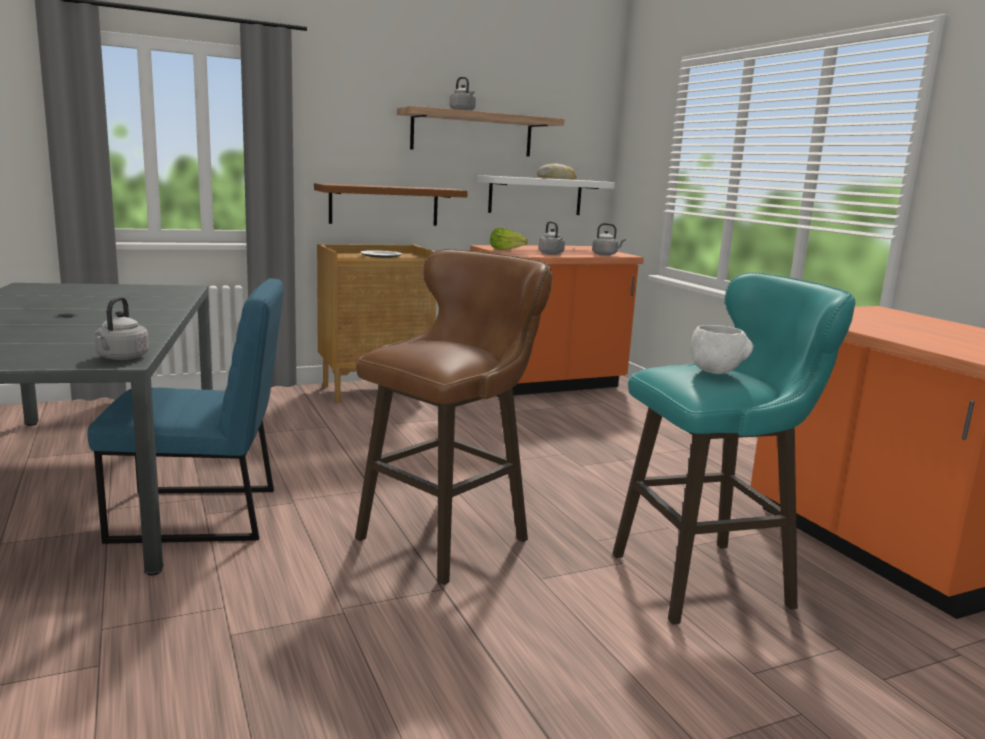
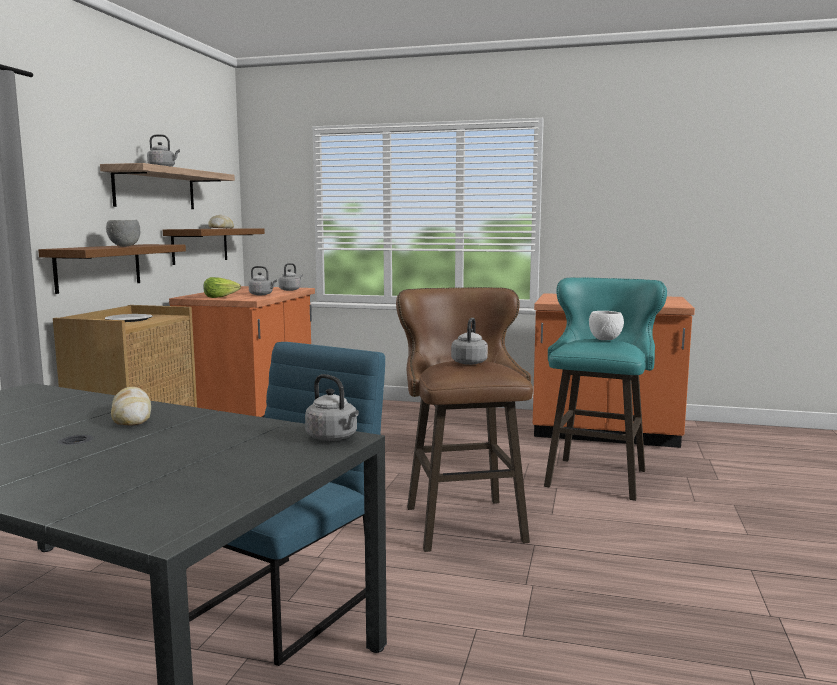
camera: 50 degrees left, 5 degrees down
(137, 313) = (132, 416): none -> bread
(389, 186) = (124, 246): none -> grey bowl
(438, 344) = (469, 362): none -> grey kettle
(535, 196) = (200, 245): white shelf -> brown shelf

